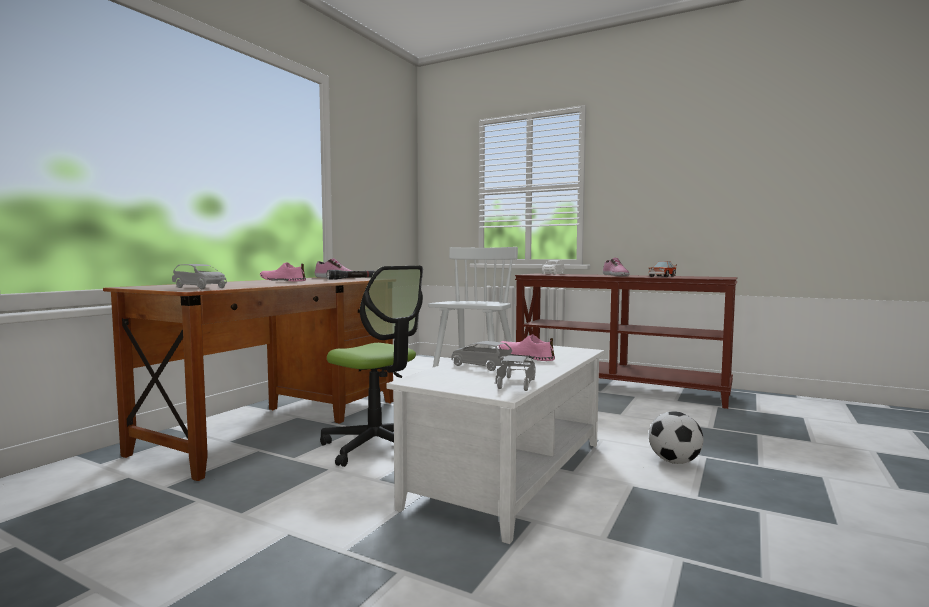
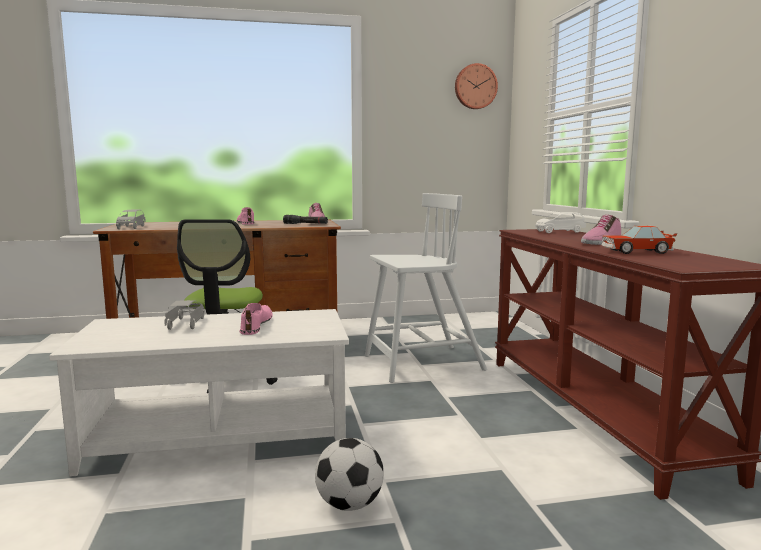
camera: 50 degrees right, 5 degrees up
(399, 160) = (475, 86): none -> wall clock
(516, 384) = (118, 344): grey toy car -> none

